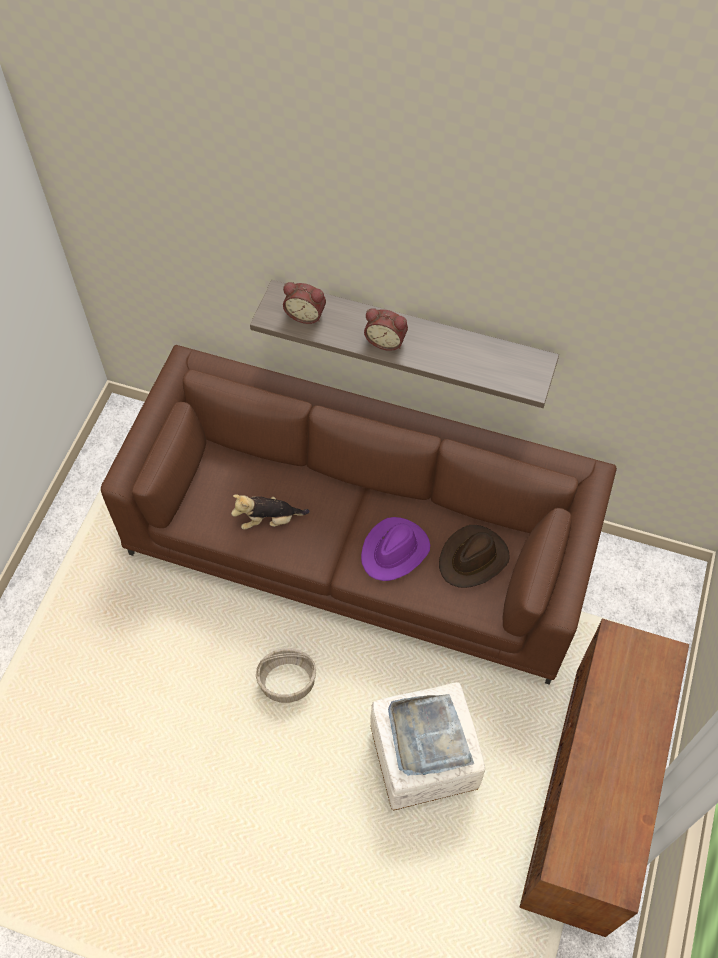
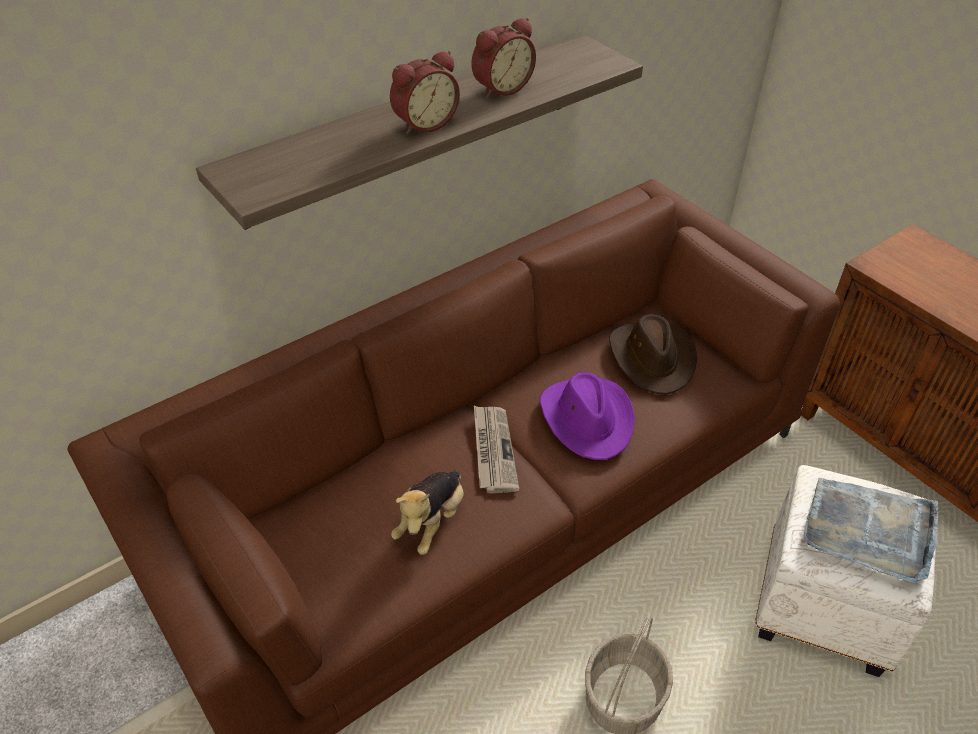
camera: 55 degrees left, 15 degrees down
(306, 314) = (296, 163): alarm clock -> alarm clock (501, 87)
(336, 519) = (493, 450): none -> newspaper

